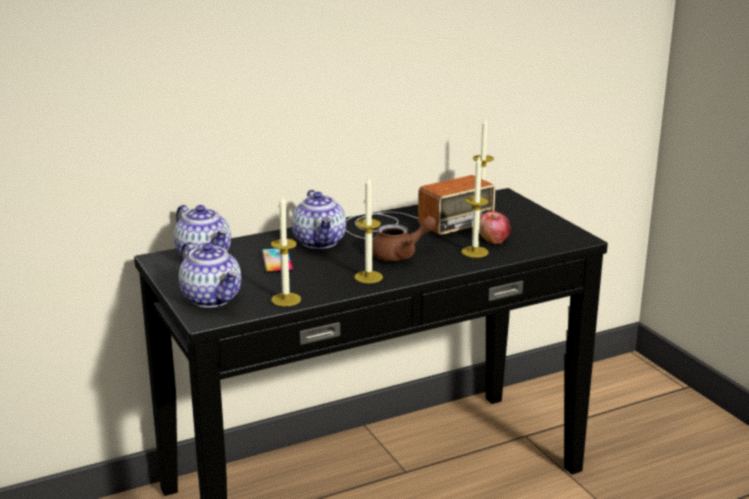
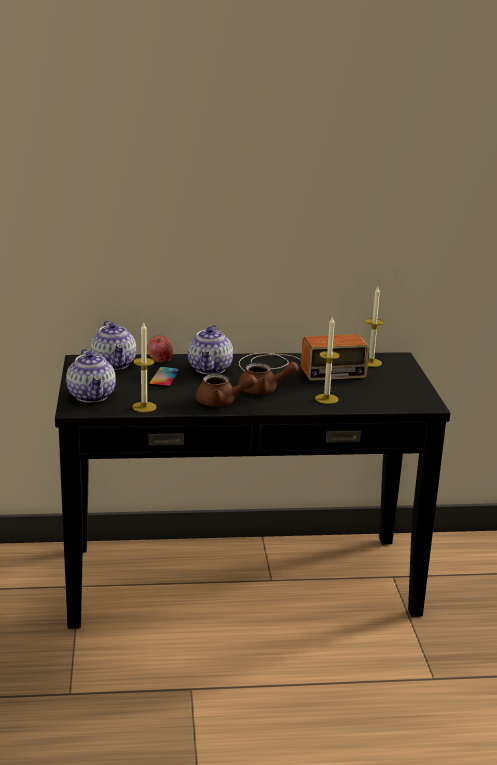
camera: 20 degrees right, 0 degrees up
(368, 277) = (222, 402): candle -> brown teapot
(493, 239) = (352, 392): apple -> apple (160, 359)

